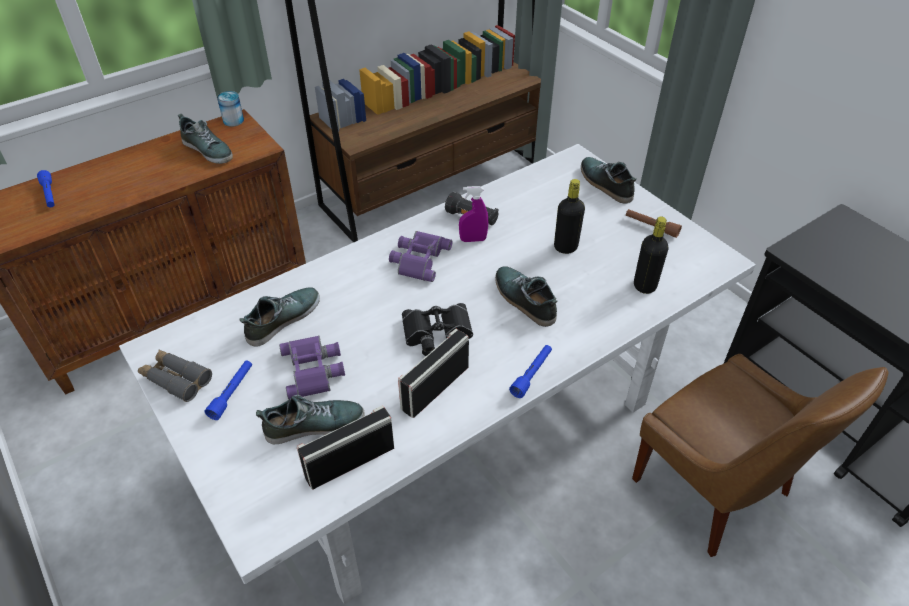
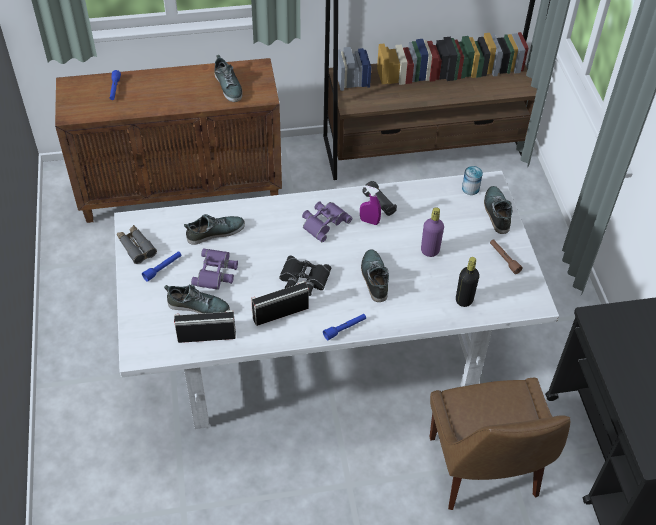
camera: 25 degrees right, 5 degrees up
(233, 120) = (257, 66): can -> can (470, 188)
(565, 247) = (430, 251): black bottle -> purple bottle

